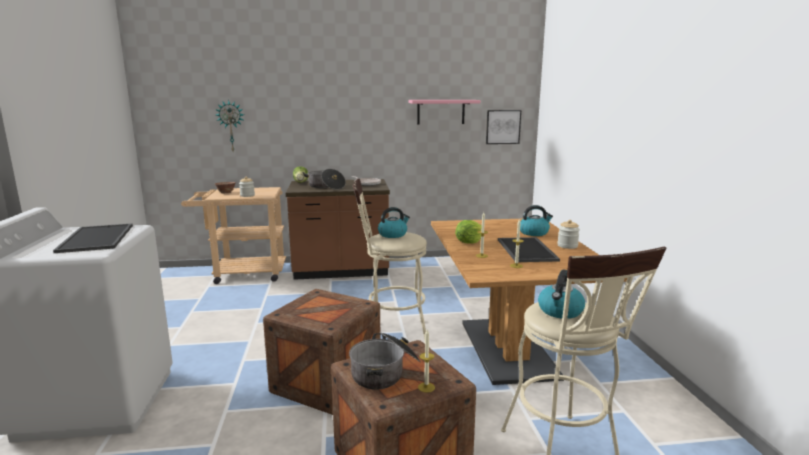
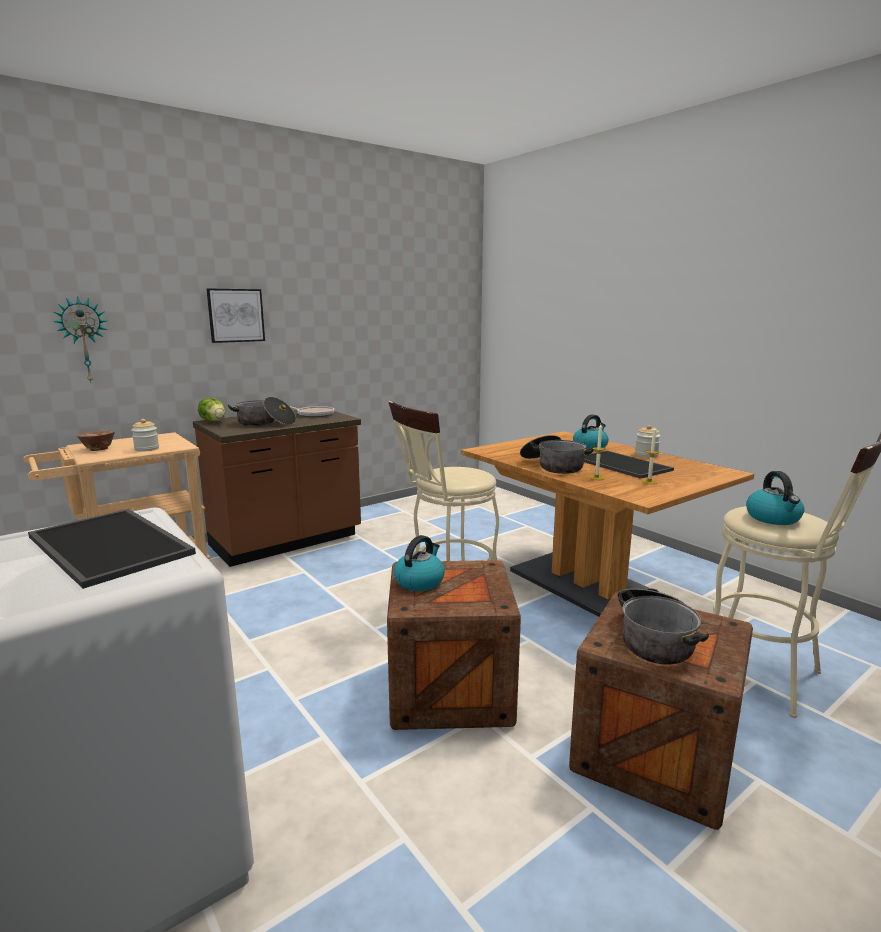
camera: 30 degrees left, 0 degrees up
(393, 234) = (447, 471): kettle -> kettle (419, 581)
(426, 387) = (719, 641): candle -> none
(441, 112) = (383, 315): pink shelf -> none
(469, 242) = (553, 466): lettuce -> cooking pot
(503, 127) = (448, 333): picture -> picture (236, 315)

